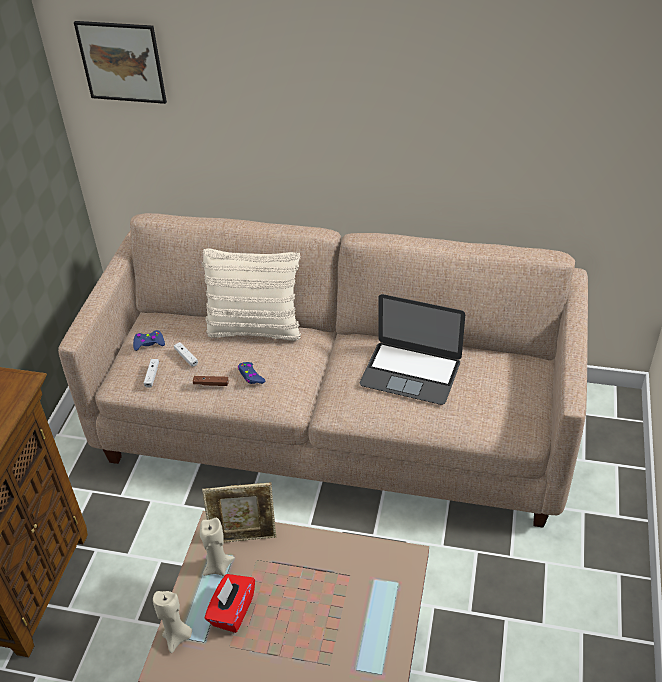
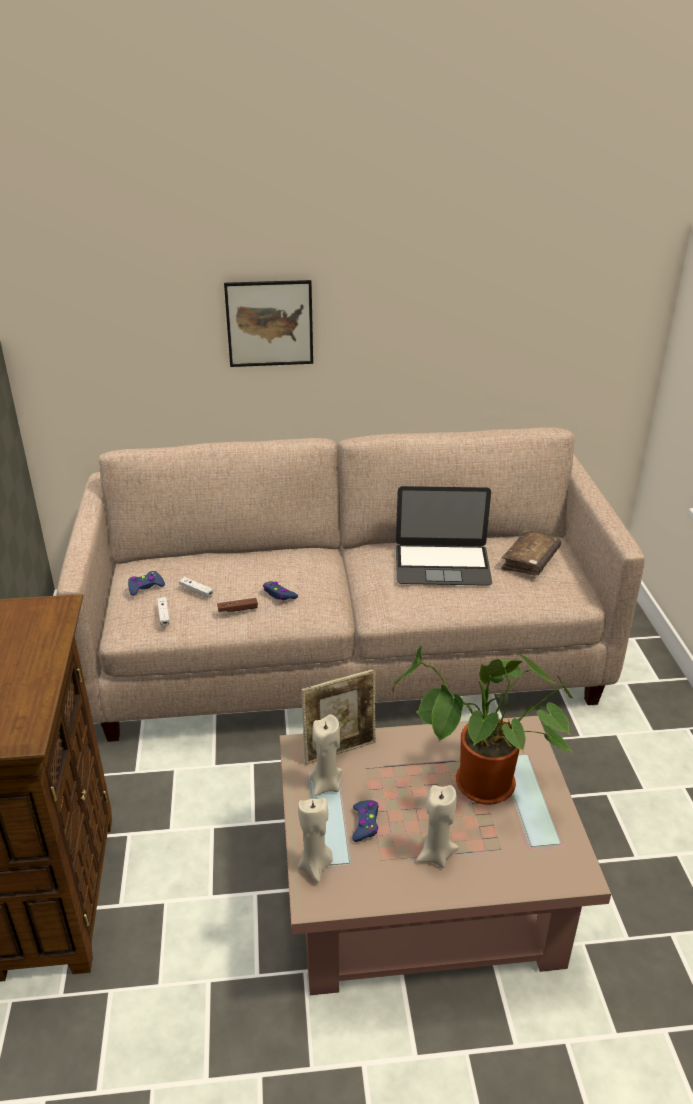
camera: 20 degrees left, 10 degrees down
(122, 62) = (81, 279): picture -> picture (269, 323)
(232, 611) = (365, 824): red tissue box -> blue game controller
(256, 330) = (261, 555): beige pillow -> none
(274, 654) = (436, 854): none -> beige candle
(340, 604) = (480, 788): none -> potted plant
(496, 384) = (530, 560): none -> brown book

